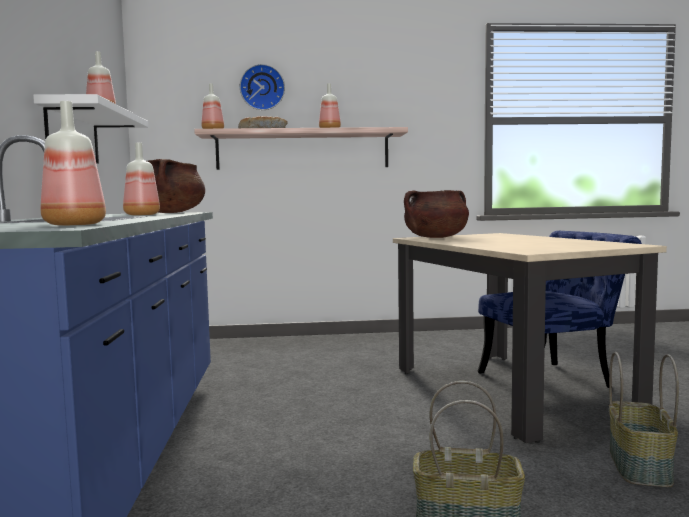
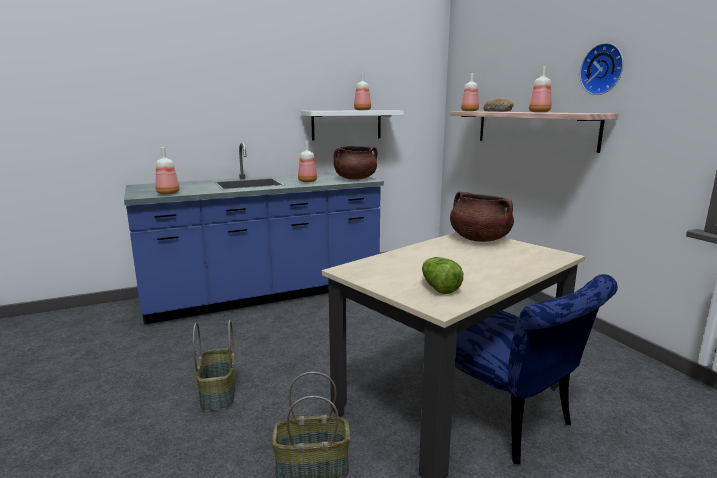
camera: 70 degrees right, 10 degrees up
(262, 88) = (513, 71): wall clock -> wall clock (603, 69)
(585, 244) = (438, 287): none -> lettuce

